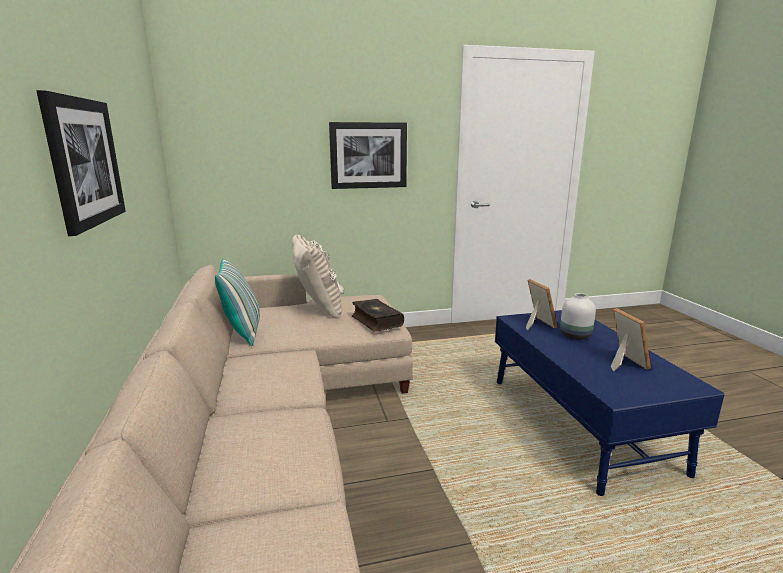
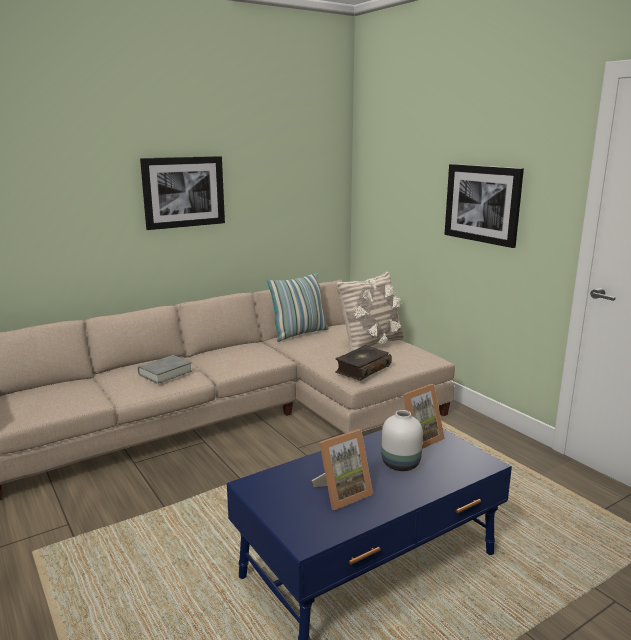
camera: 70 degrees right, 0 degrees up
(273, 433) = (165, 373): none -> grey book

